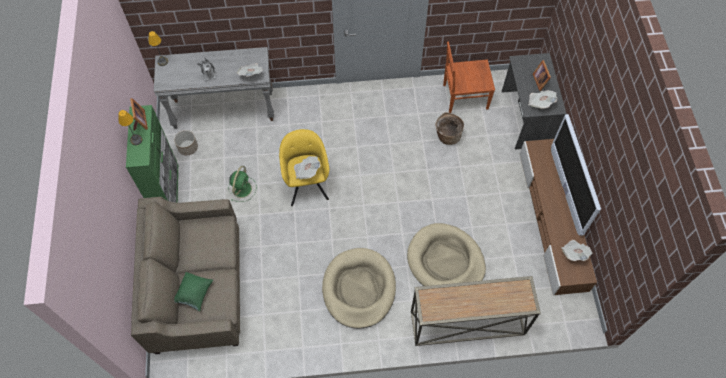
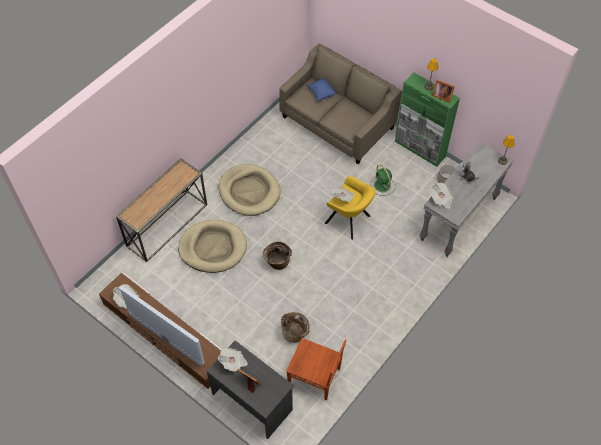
camera: 135 degrees right, 5 degrees down
(194, 294) = (321, 93): green pillow -> blue pillow
(404, 200) = (277, 262): none -> basket
(464, 97) = (315, 377): brown chair -> brown chair turned 75 degrees clockwise

